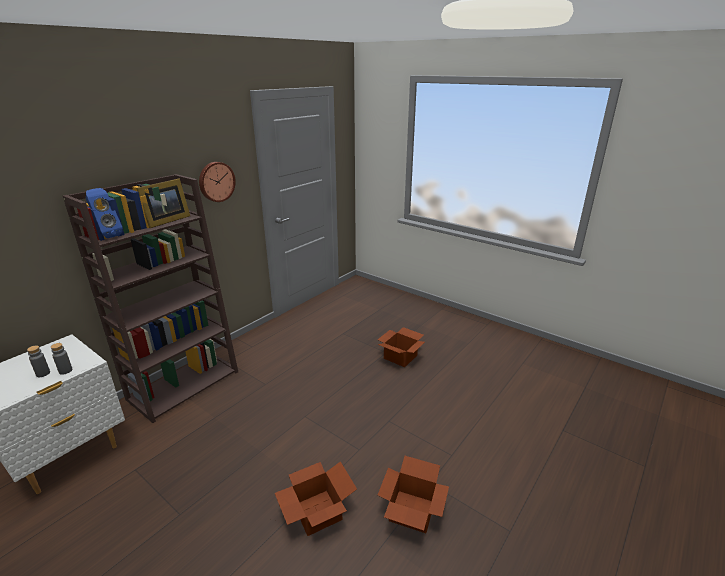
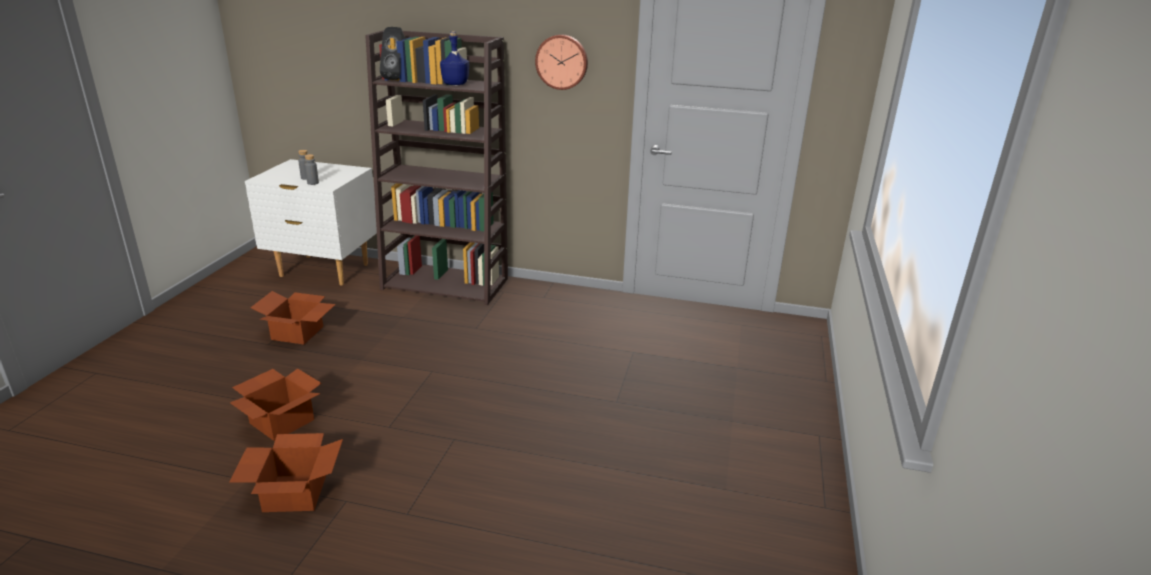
camera: 65 degrees right, 0 degrees up
(107, 236) = (397, 79): blue speaker -> black speaker
(165, 221) = (456, 84): picture frame -> blue bottle
(401, 356) = (616, 419): cardboard box -> cardboard box (298, 333)

